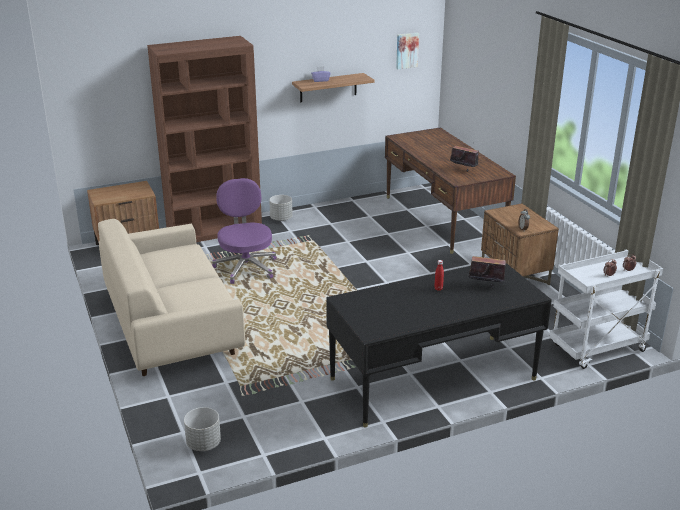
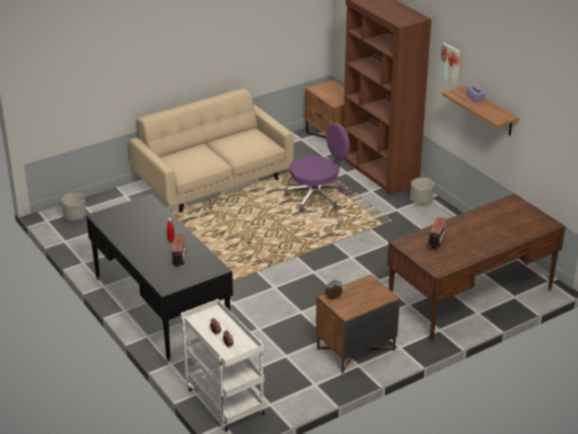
camera: 80 degrees right, 5 degrees up
(406, 50) = (559, 121): picture -> picture (451, 63)

